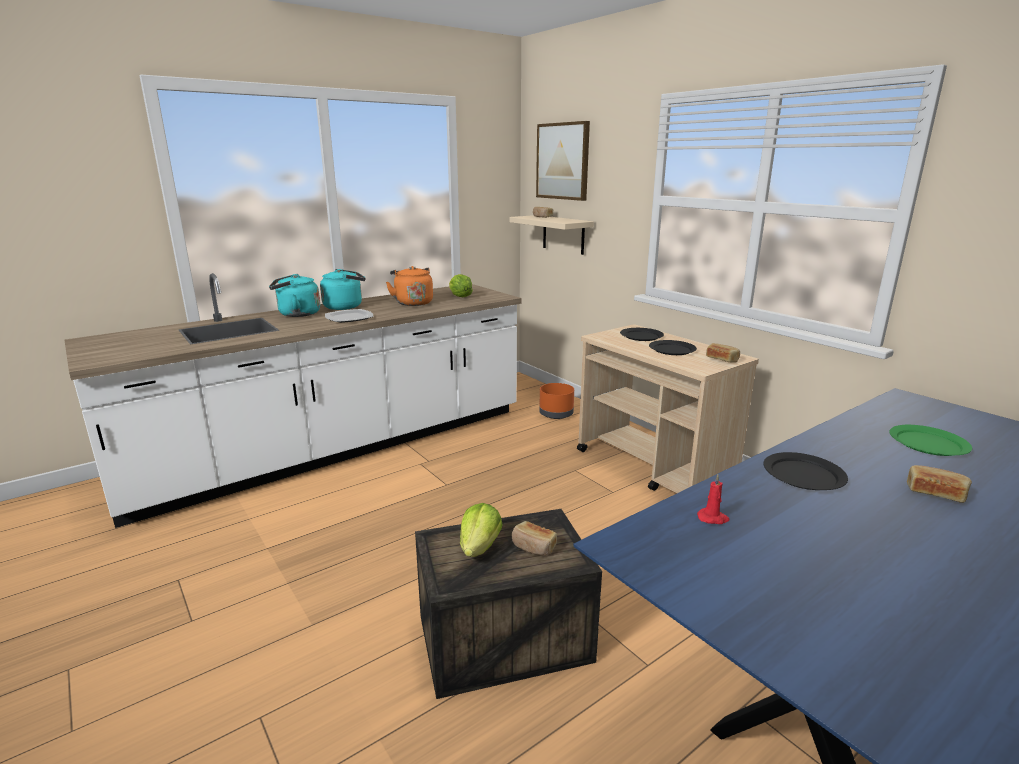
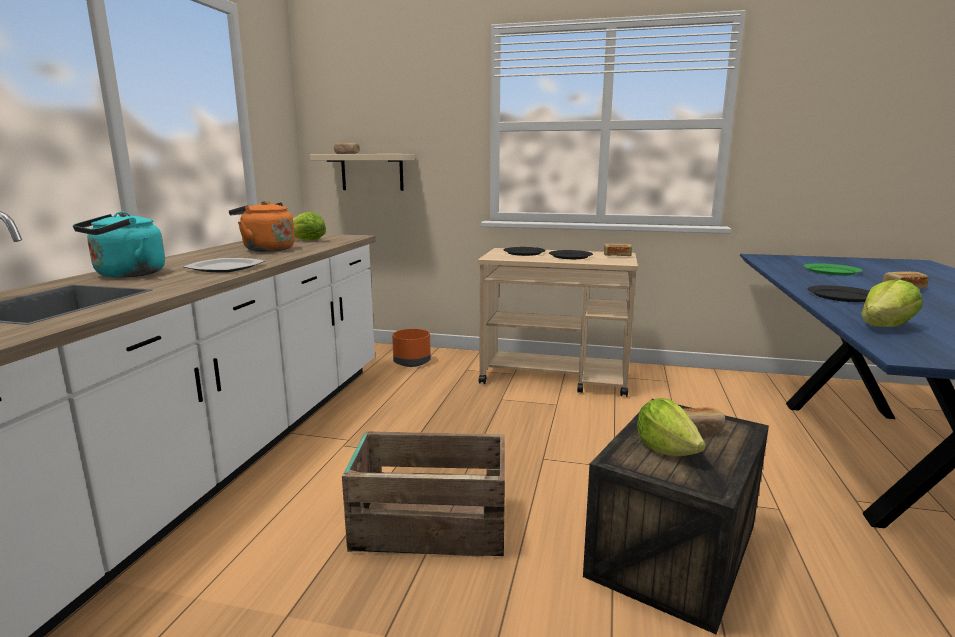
camera: 40 degrees left, 5 degrees down
(345, 306) = (182, 261): turquoise kettle -> none
(390, 537) = (428, 525): none -> crate
(563, 161) = (364, 93): picture -> none
(713, 518) = (886, 326): red candle -> lettuce

